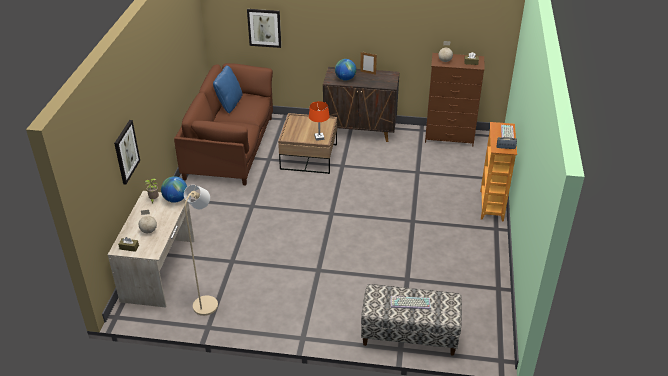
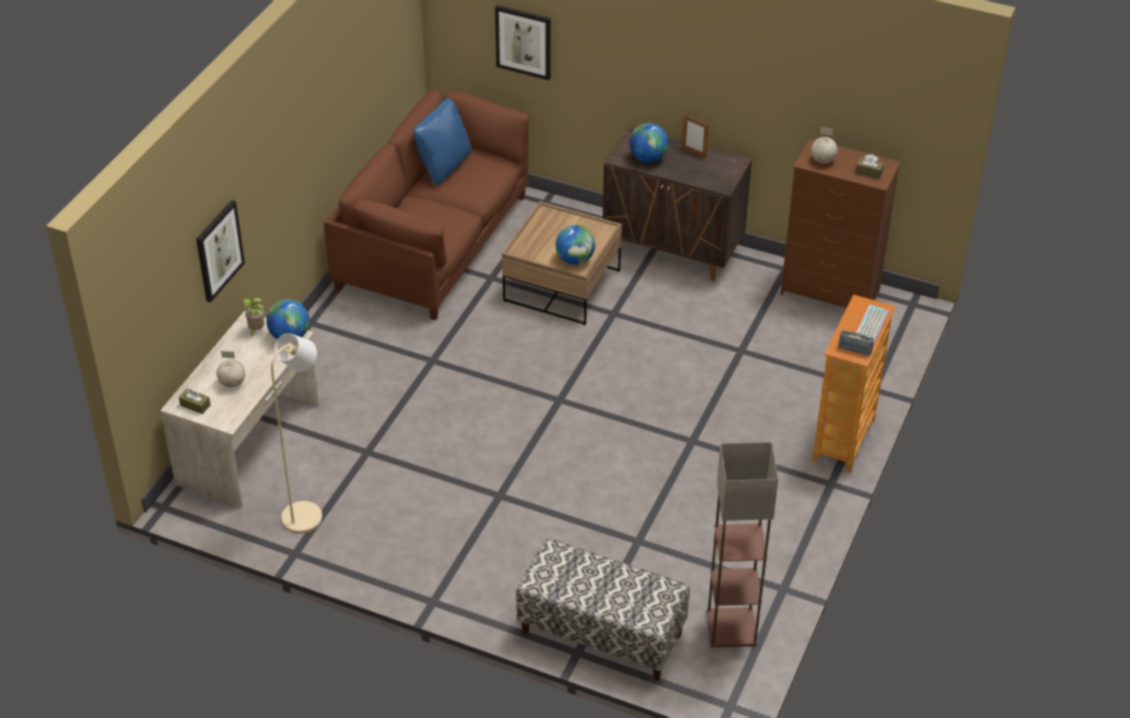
camera: 15 degrees right, 5 degrees up
(319, 138) = (575, 260): orange table lamp -> globe
(409, 303) = (599, 584): keyboard -> none
(480, 316) = (731, 629): none -> floor lamp

